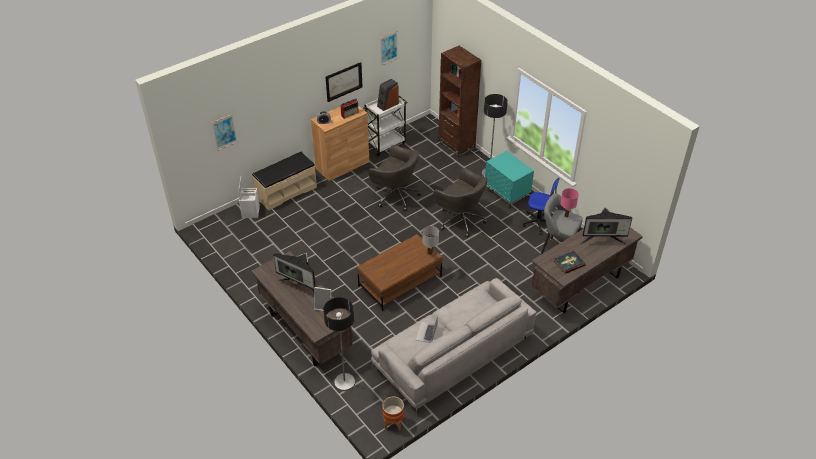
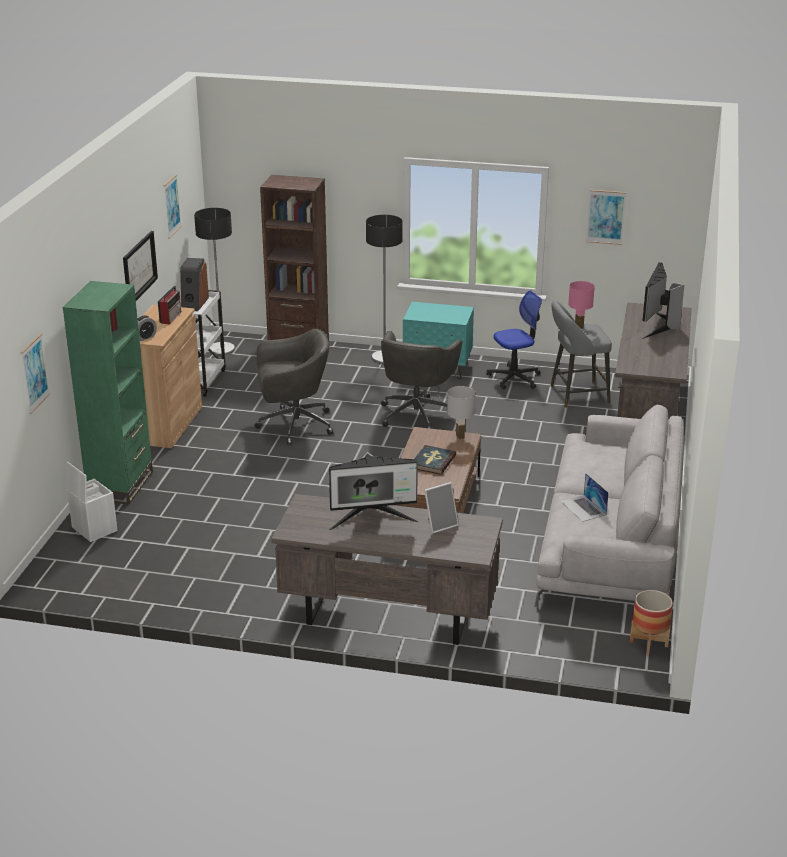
camera: 40 degrees left, 15 degrees down
(286, 192) = (120, 485): beige bench -> green bookcase
(344, 382) = (524, 639): floor lamp -> floor lamp (221, 349)
(460, 220) = (417, 414): grey office chair -> grey office chair turned 105 degrees clockwise
(569, 263) = (658, 359): book -> book (432, 462)
(602, 240) = (658, 326): monitor -> monitor turned 150 degrees clockwise
(610, 156) = (606, 217): none -> picture

